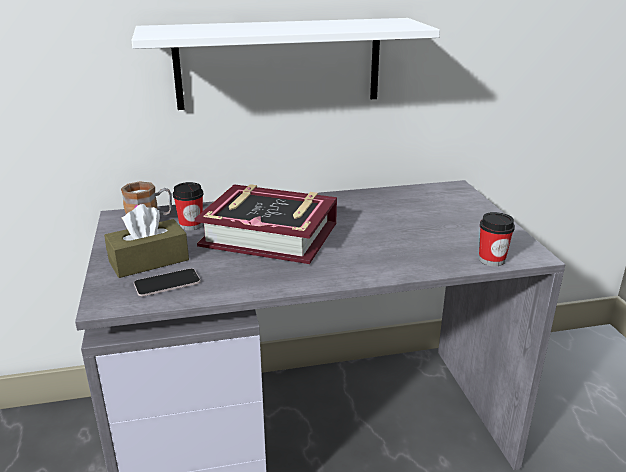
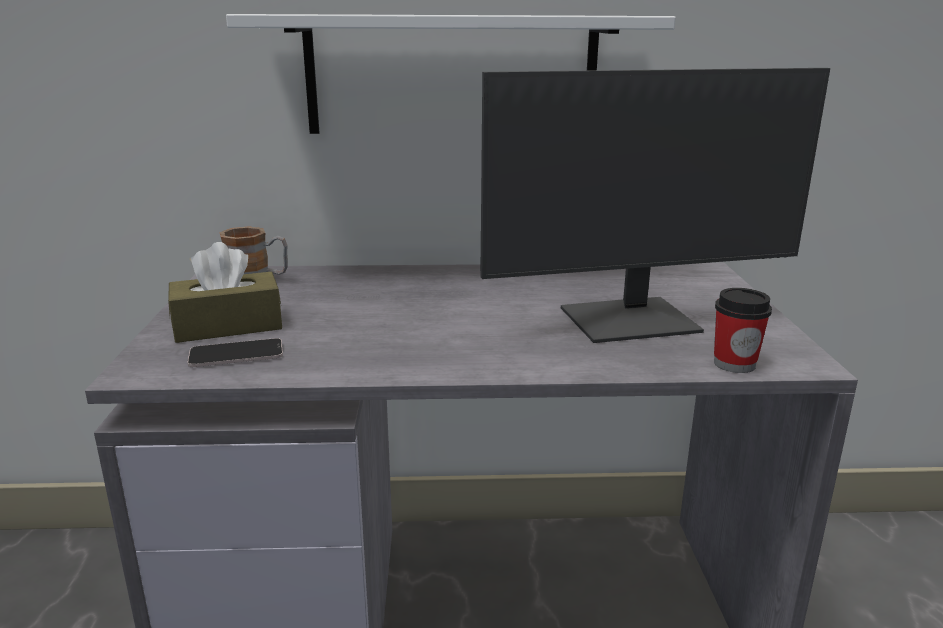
camera: 10 degrees right, 5 degrees down
(191, 225) = (308, 289): cup -> none
(270, 234) = (410, 307): book -> none
(419, 233) = (631, 321): none -> monitor

